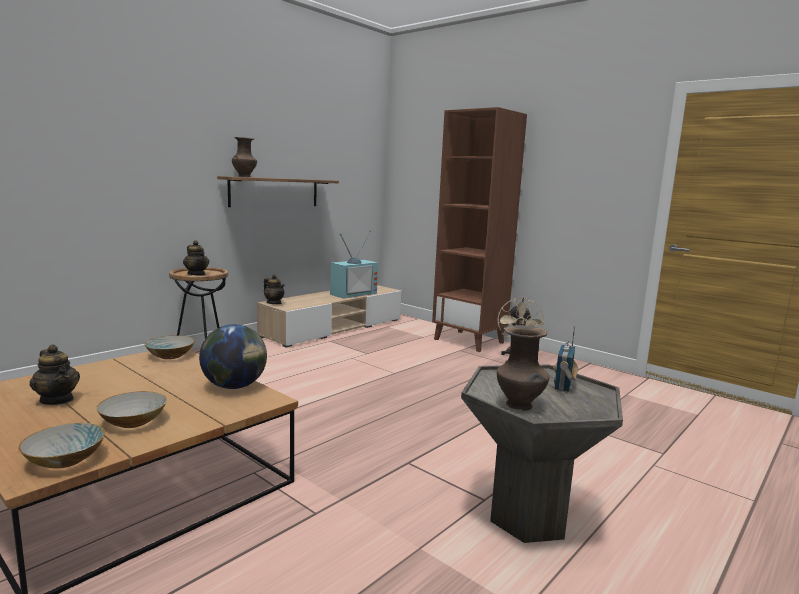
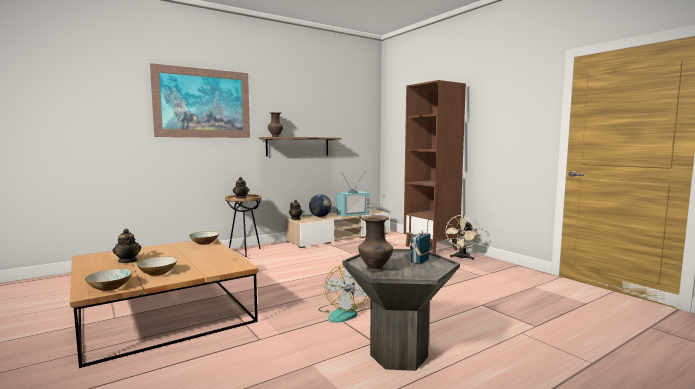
camera: 15 degrees right, 5 degrees down
(128, 116) = (203, 103): none -> picture
(234, 386) = (227, 259): globe -> globe (320, 216)
(412, 454) = (343, 313): none -> fan

